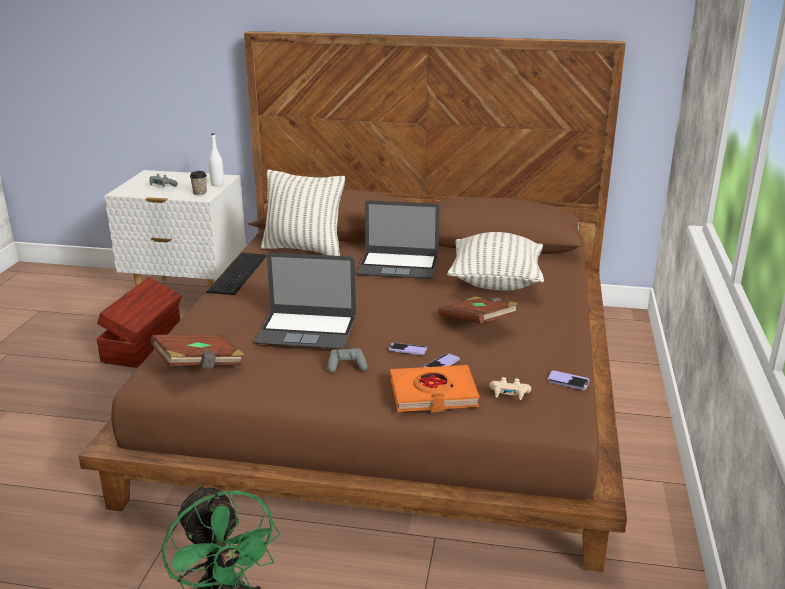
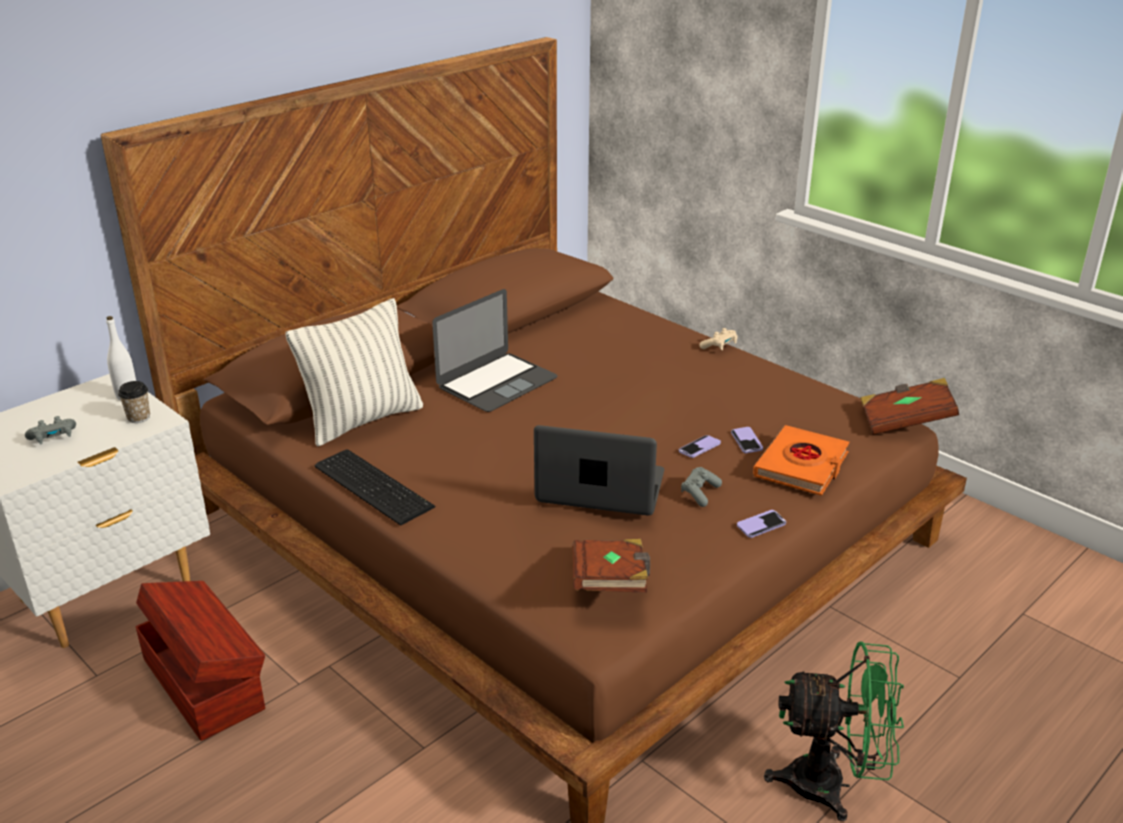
camera: 55 degrees left, 5 degrees up
(306, 330) = (600, 487): laptop -> laptop turned 120 degrees counterclockwise
(478, 323) = (688, 392): brown book -> brown book (905, 422)
(495, 282) = (608, 350): pillow -> none
(509, 395) = (837, 431): beige game controller -> beige game controller (719, 346)
(568, 381) = (836, 396): phone -> phone (761, 525)

